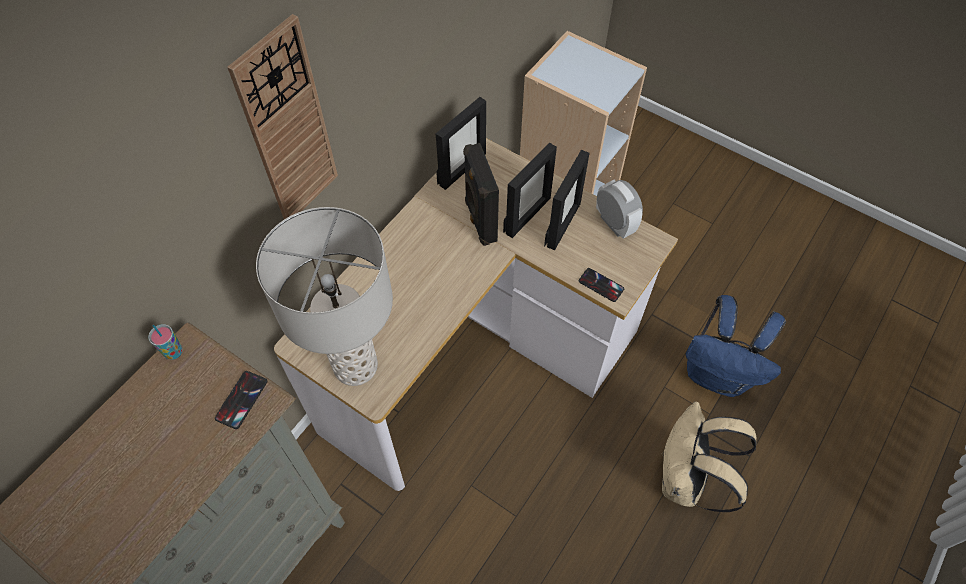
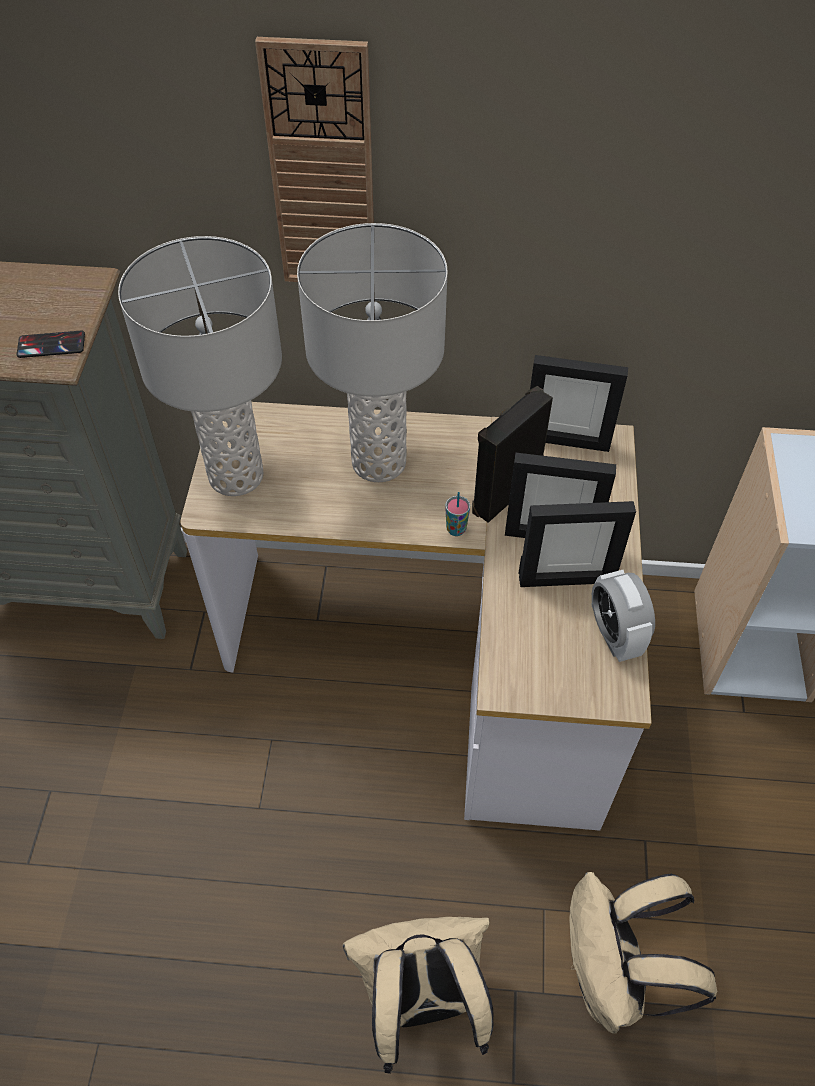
camera: 60 degrees right, 5 degrees down
(174, 352) = (78, 276): cup -> cup (456, 529)
(405, 275) = (378, 461): none -> white table lamp
(601, 285) = (504, 661): phone -> none
(614, 223) = (614, 635): alarm clock -> alarm clock turned 135 degrees clockwise
(717, 375) = (612, 978): blue backpack -> beige backpack

